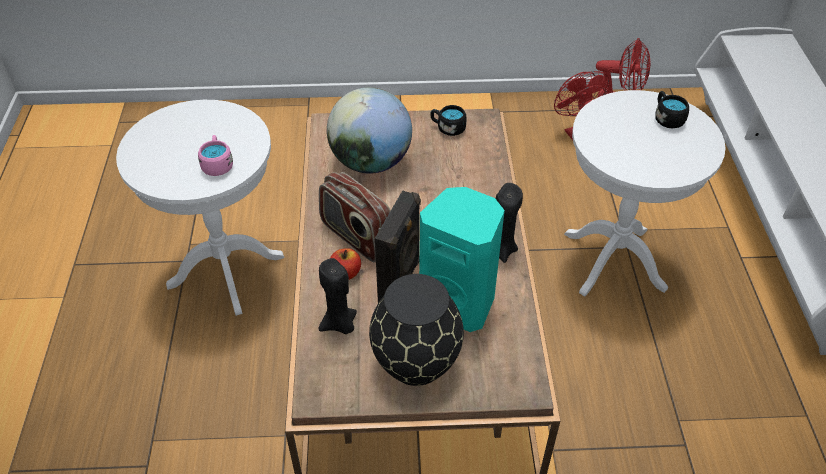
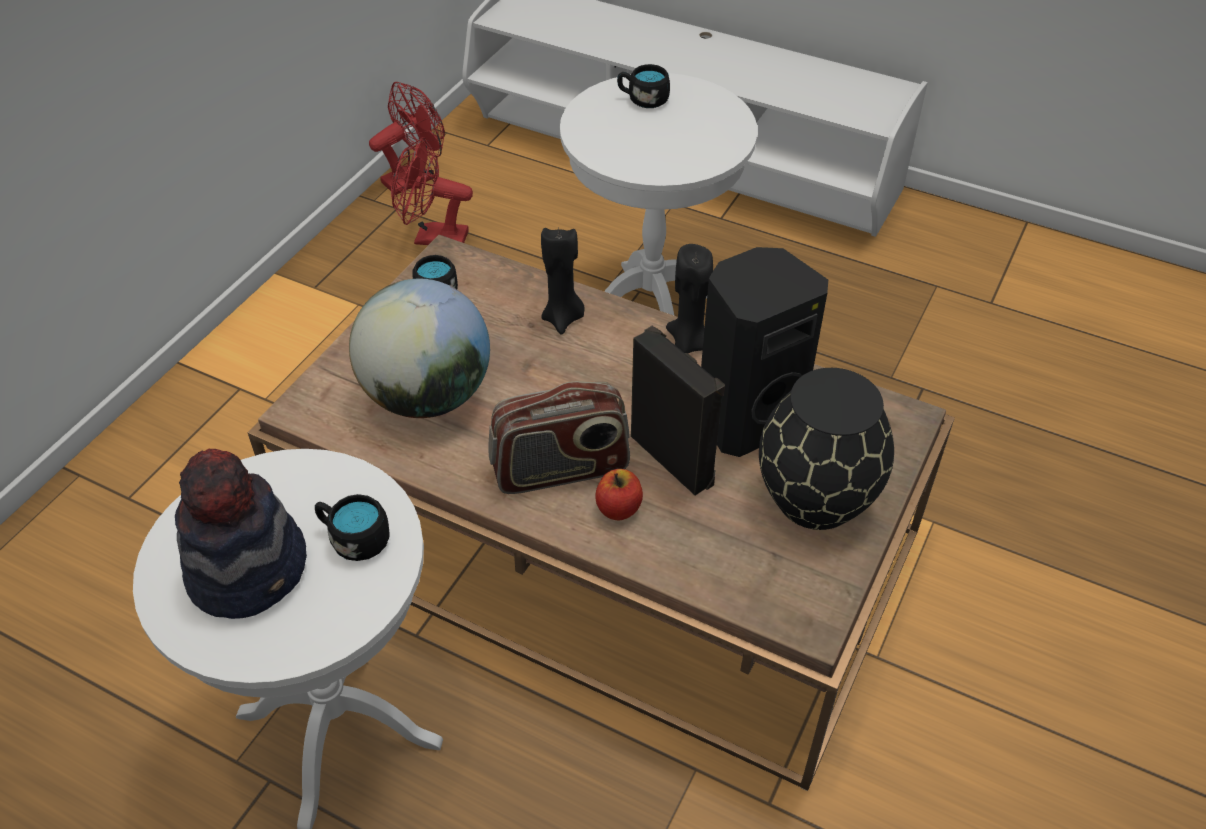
camera: 60 degrees left, 0 degrees up
(180, 140) = (249, 568): none -> hat
(217, 164) = (354, 538): pink mug -> black mug
(339, 324) = (706, 551): black candle -> black candle (563, 319)
(459, 302) = (746, 418): turquoise speaker -> black speaker

